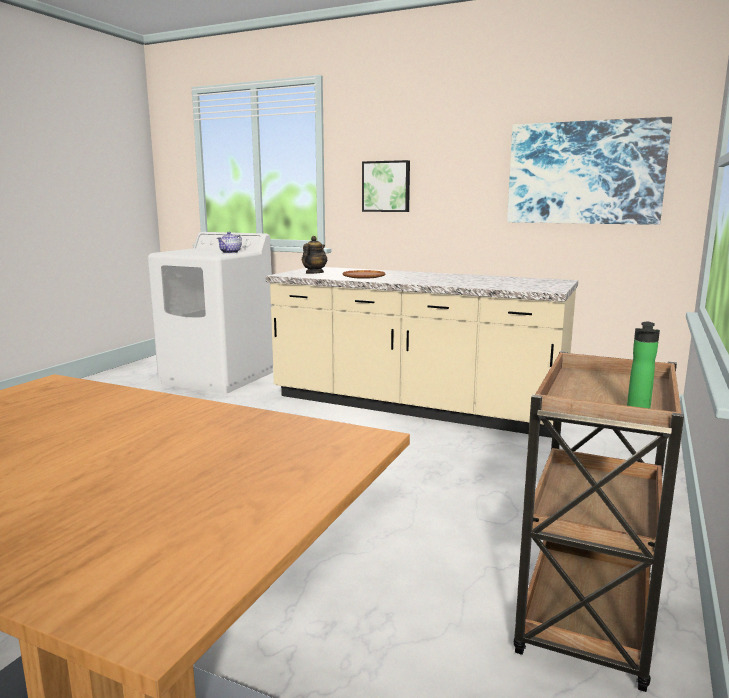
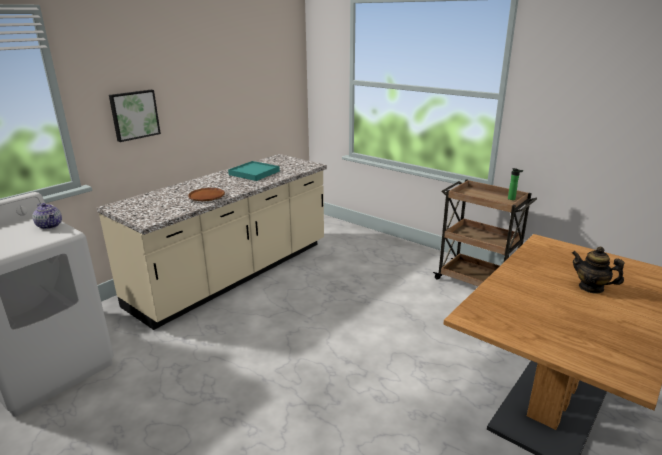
camera: 75 degrees left, 10 degrees up
(314, 273) = (155, 210): teapot -> teapot (591, 287)
(470, 280) = (254, 173): none -> turquoise tray
(584, 173) = (259, 86): picture -> none

